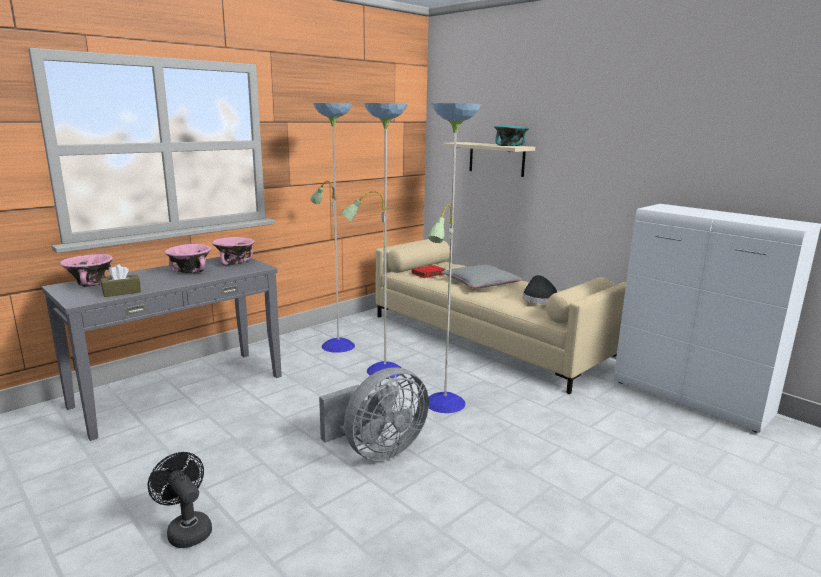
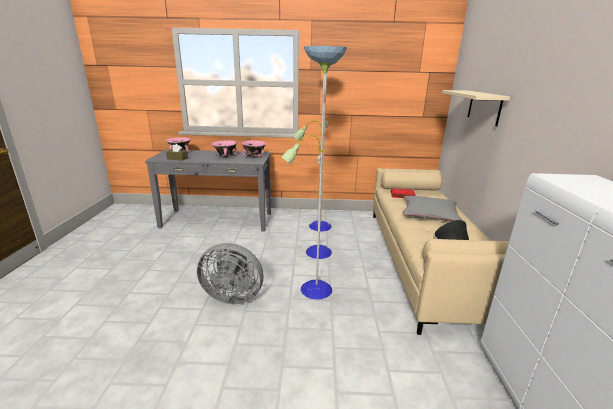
camera: 45 degrees right, 5 degrees up
(186, 529) = (114, 284): black fan -> none
(510, 146) = (484, 94): turquoise bowl -> none

